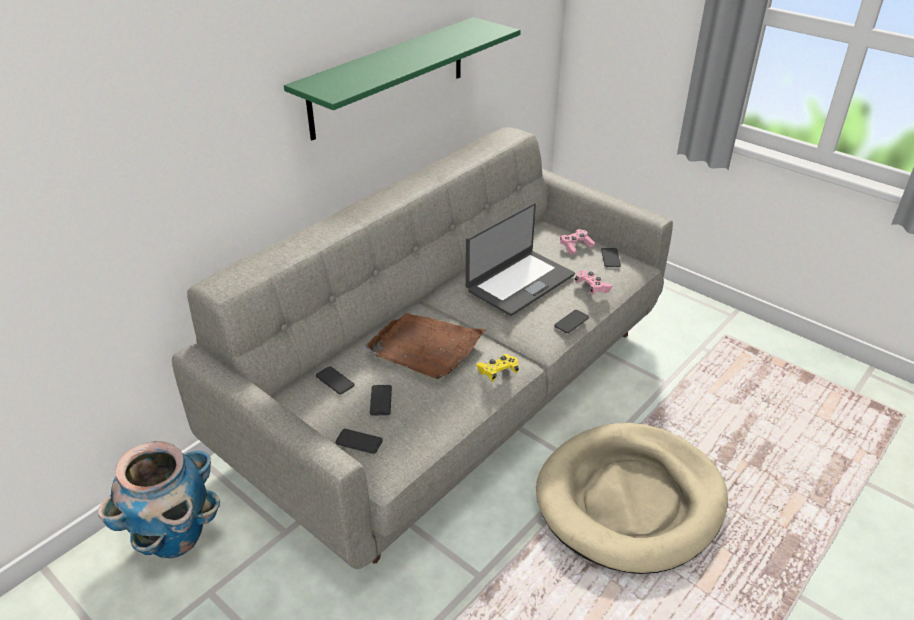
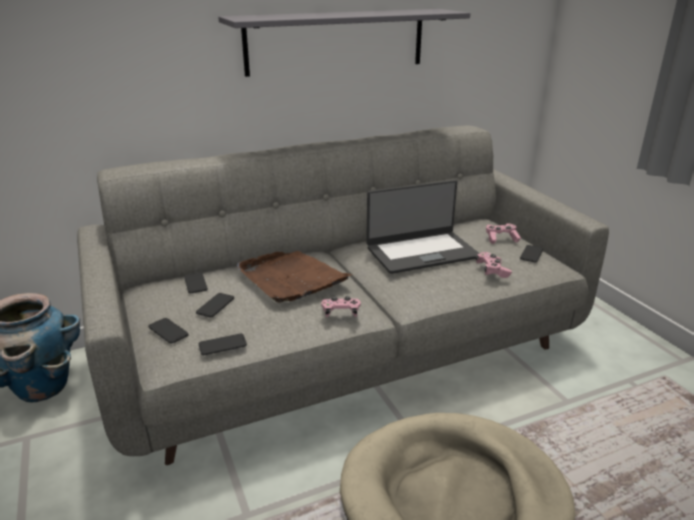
camera: 25 degrees right, 10 degrees down
(389, 77) = (336, 41): green shelf -> grey shelf
(498, 372) = (341, 312): yellow game controller -> pink game controller
(571, 322) = (449, 293): phone -> phone (222, 345)

